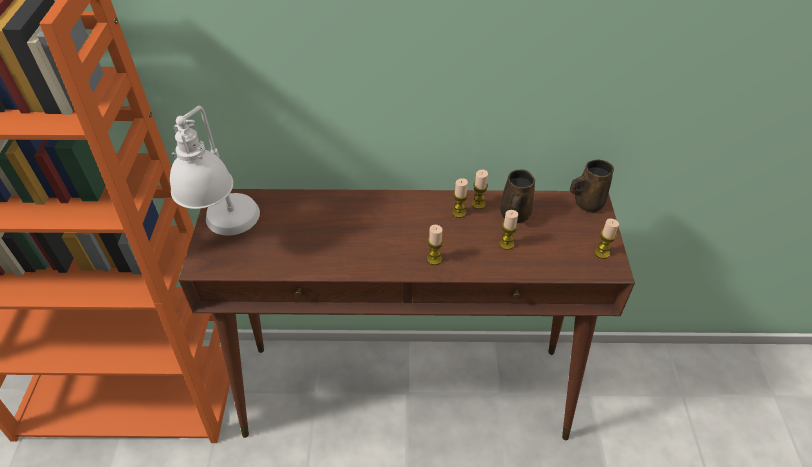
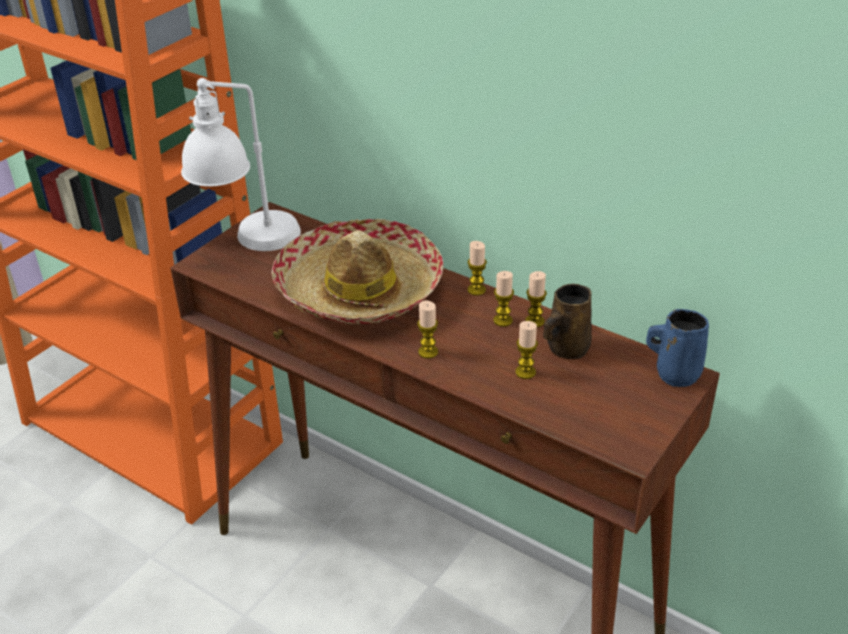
camera: 35 degrees right, 10 degrees down
(344, 232) = (359, 289): none -> hat
(587, 203) = (674, 373): brown mug -> blue mug
(602, 253) = (636, 430): candle -> candle (476, 290)

